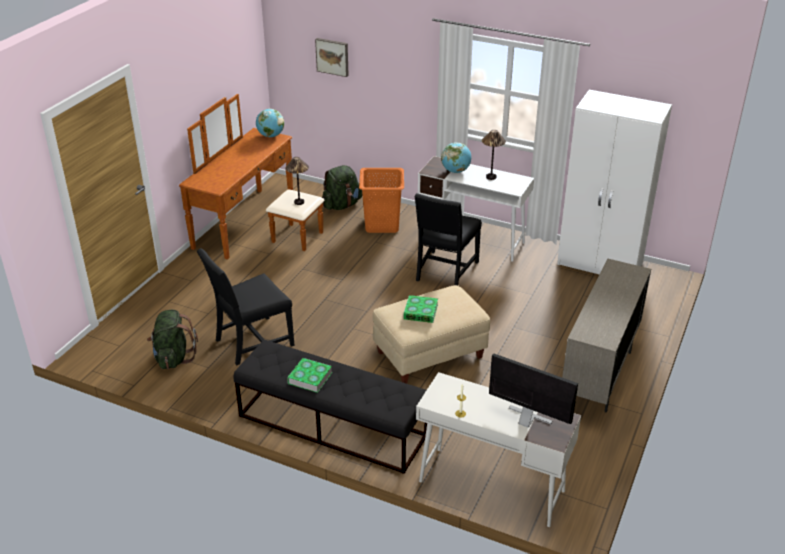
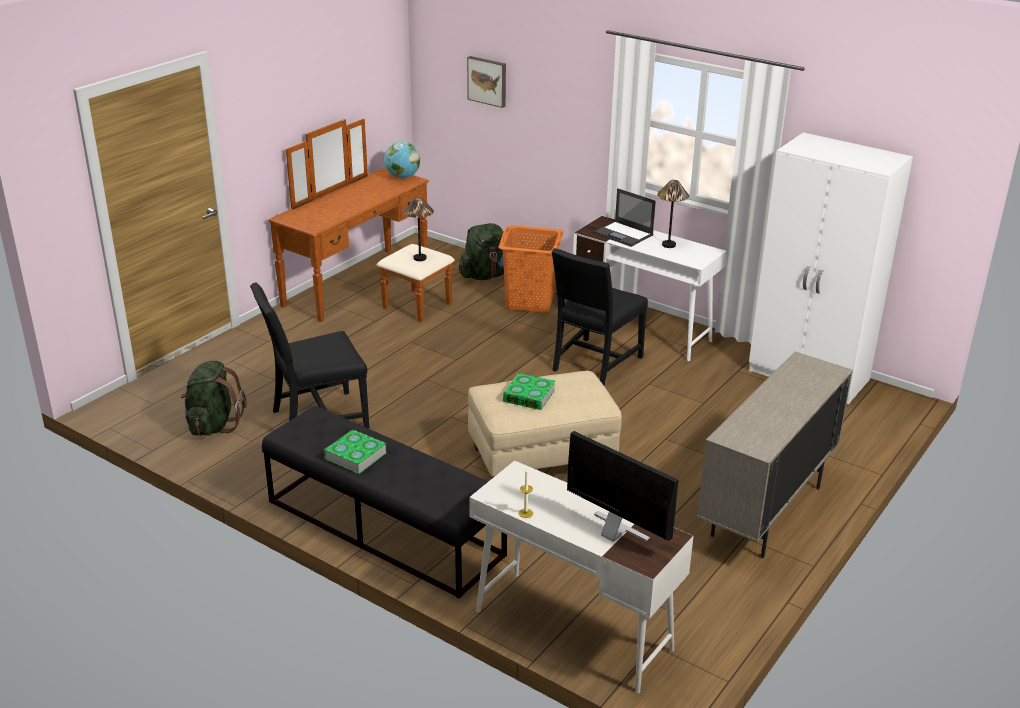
camera: 10 degrees right, 5 degrees down
(455, 171) = (624, 234): globe -> laptop

